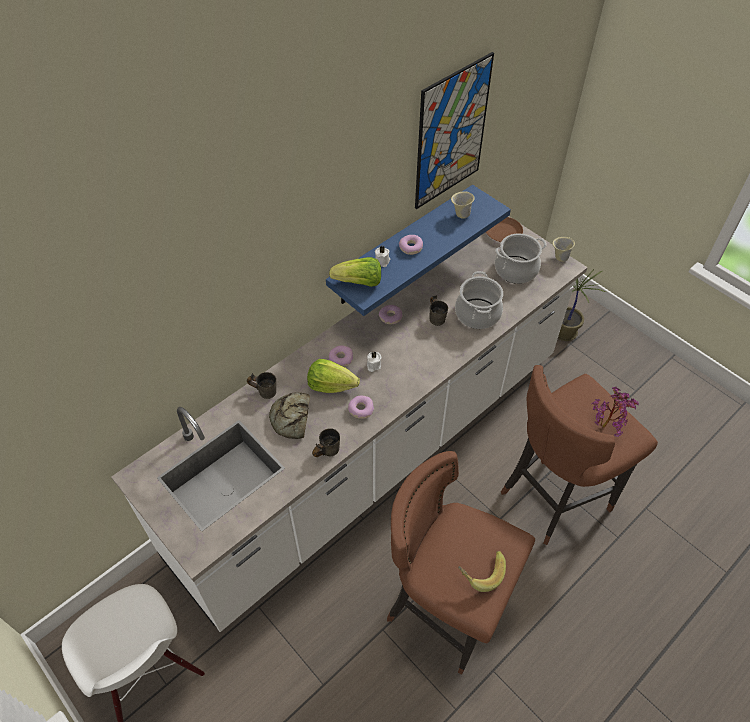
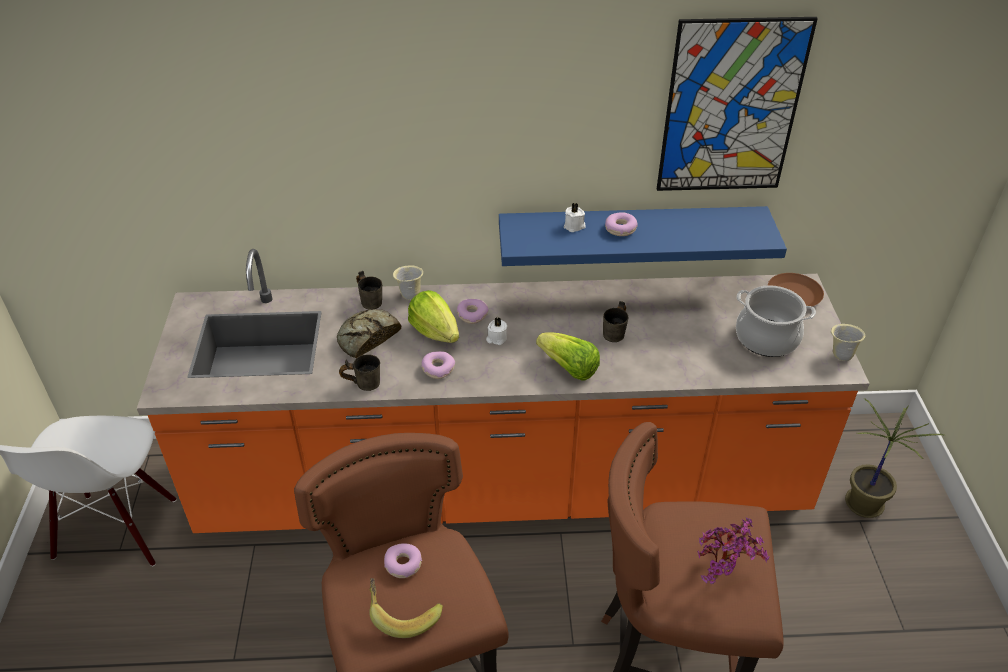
camera: 40 degrees right, 10 degrees down
(359, 283) = (527, 232): lettuce -> lettuce (568, 368)
(375, 453) = (504, 485): white counter -> orange counter
(390, 317) = (566, 307): donut -> donut (403, 564)
(460, 215) = (715, 227): beige mug -> beige mug (409, 295)
(477, 314) = (667, 355): cooking pot -> none

